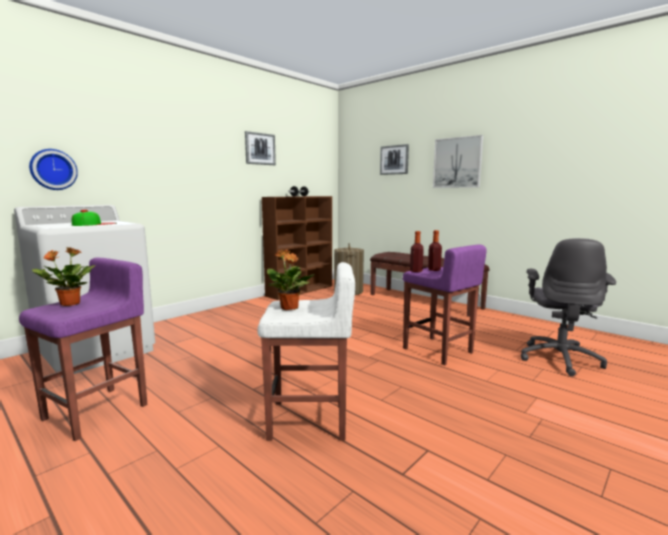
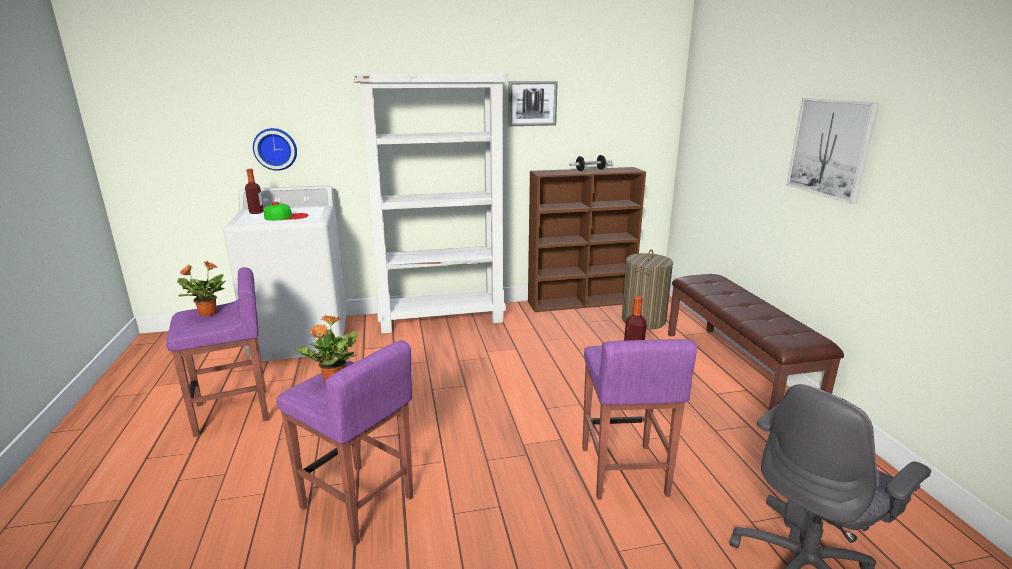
camera: 35 degrees right, 10 degrees up
(215, 315) = (442, 319): none -> white bookcase
(309, 420) = (358, 503): white stool -> purple stool
(394, 160) = (746, 122): picture -> none
(416, 271) = (601, 350): bottle -> bottle (256, 212)

